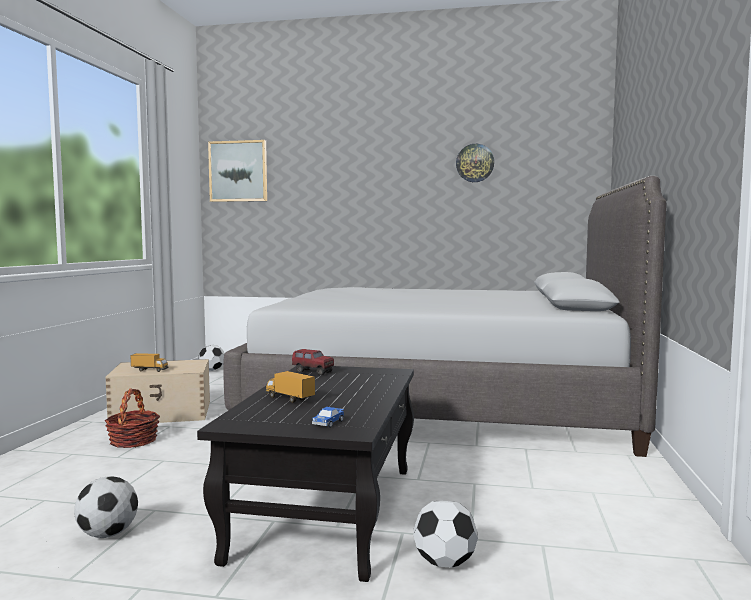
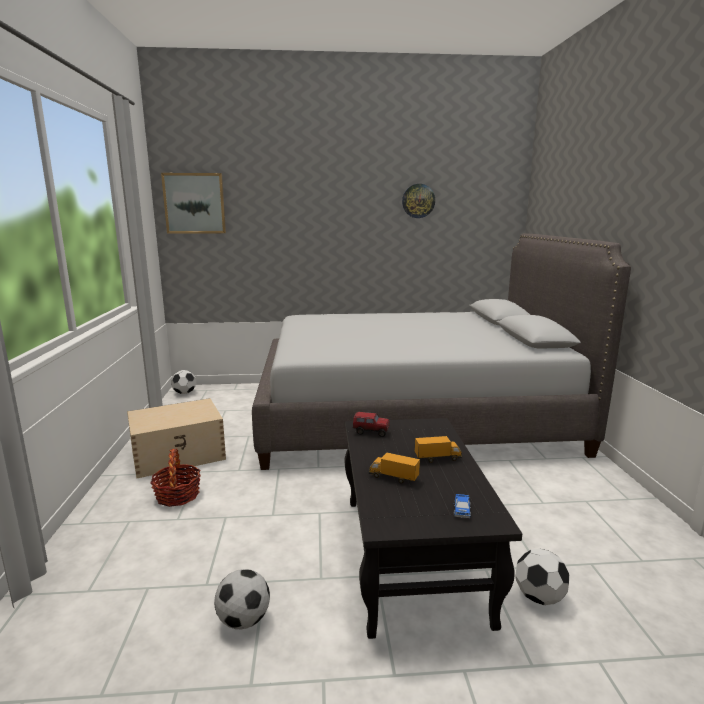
camera: 15 degrees left, 10 degrees up
(150, 370) = (168, 421): toy truck -> toy truck (437, 458)

